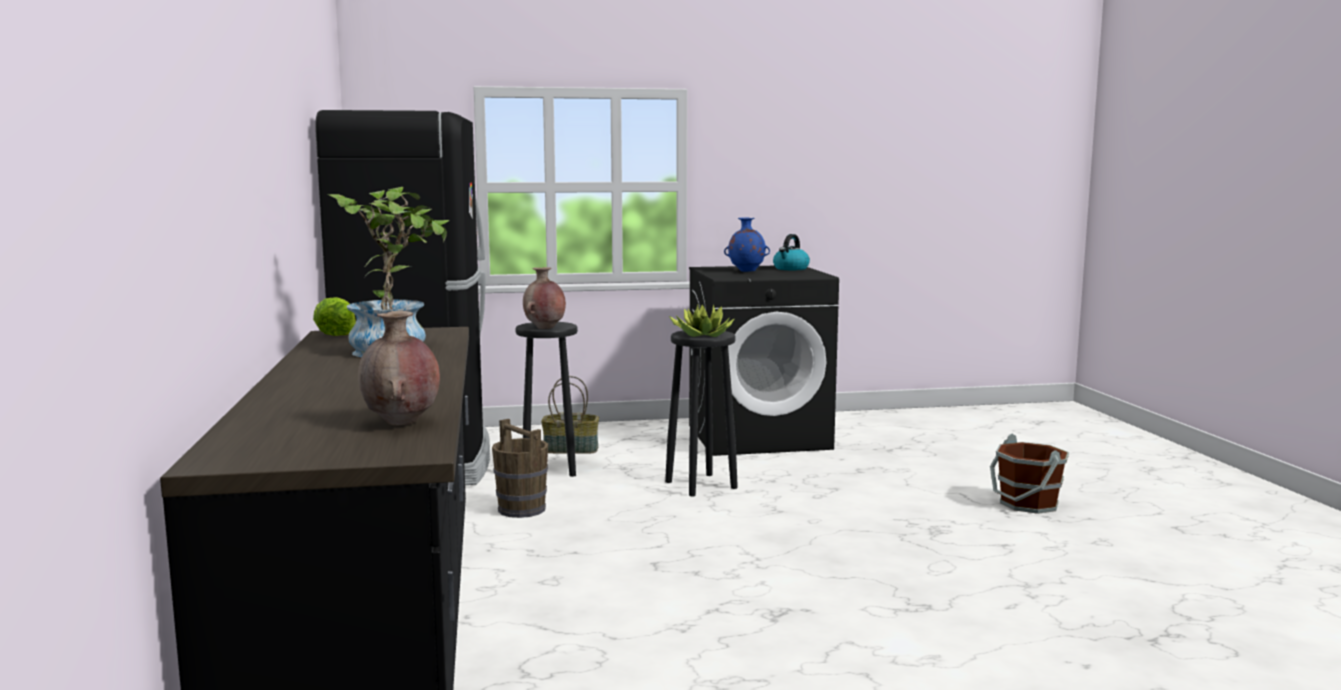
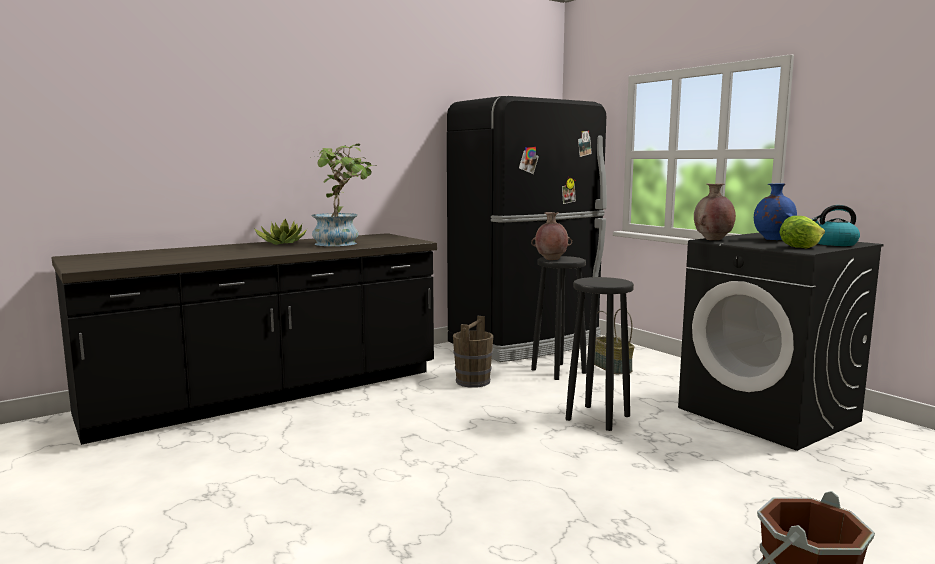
camera: 65 degrees right, 0 degrees up
(337, 335) = (376, 235): lettuce -> lettuce (799, 247)
(401, 422) = (148, 261): brown vase -> brown vase (712, 239)
(701, 335) = (597, 281): potted plant -> potted plant (282, 243)

